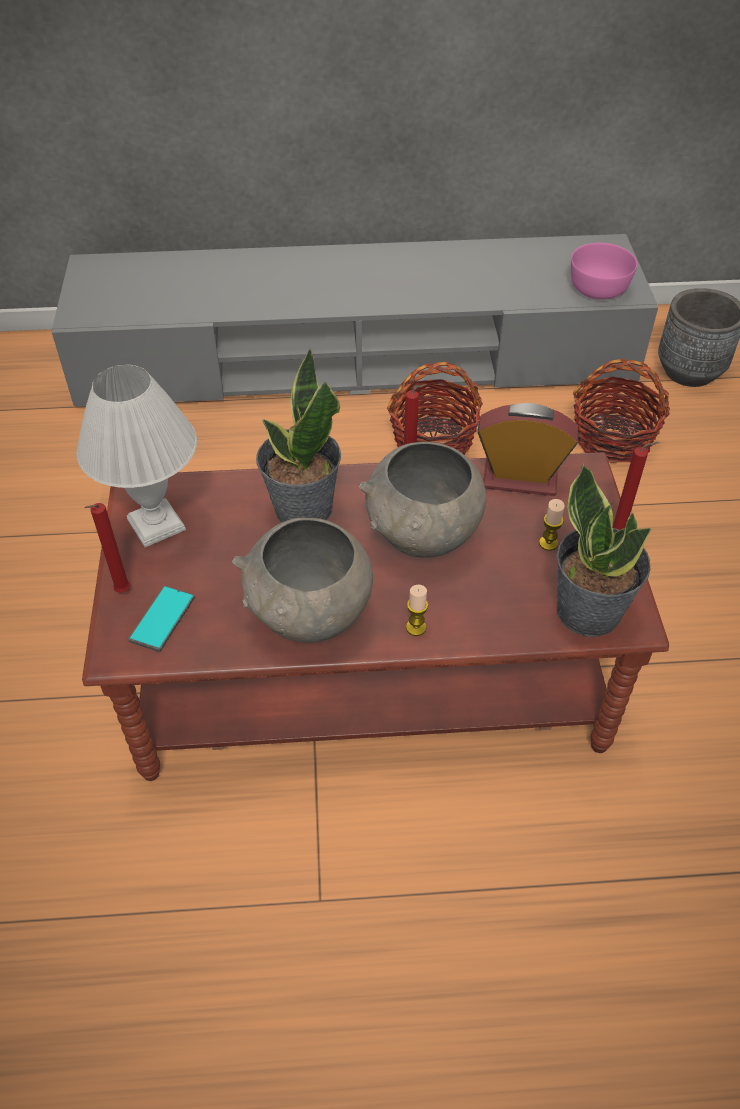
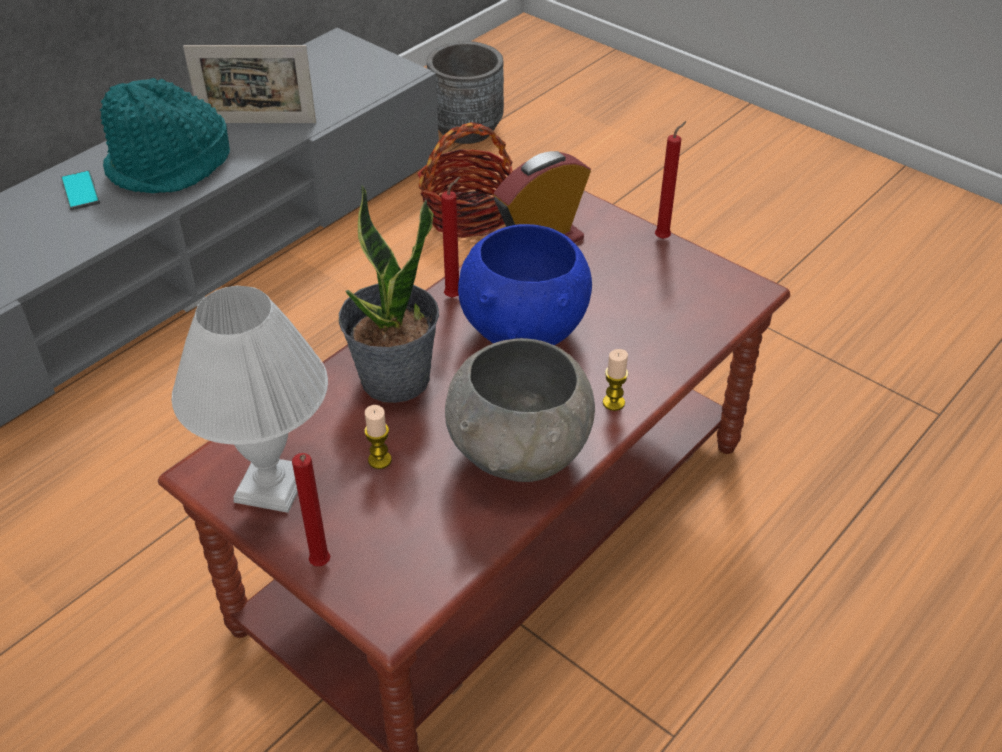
camera: 45 degrees left, 5 degrees down
(162, 619) = (394, 556): phone -> phone (80, 191)
(392, 282) = (170, 166): none -> turquoise hat
(423, 536) = (525, 332): grey bowl -> blue bowl
(433, 440) = (318, 304): basket -> none
(482, 280) = (257, 122): none -> picture frame
(548, 543) = (624, 275): candle -> candle (379, 460)
(589, 610) = (713, 303): potted plant -> none
(599, 288) = (370, 80): pink bowl -> none

